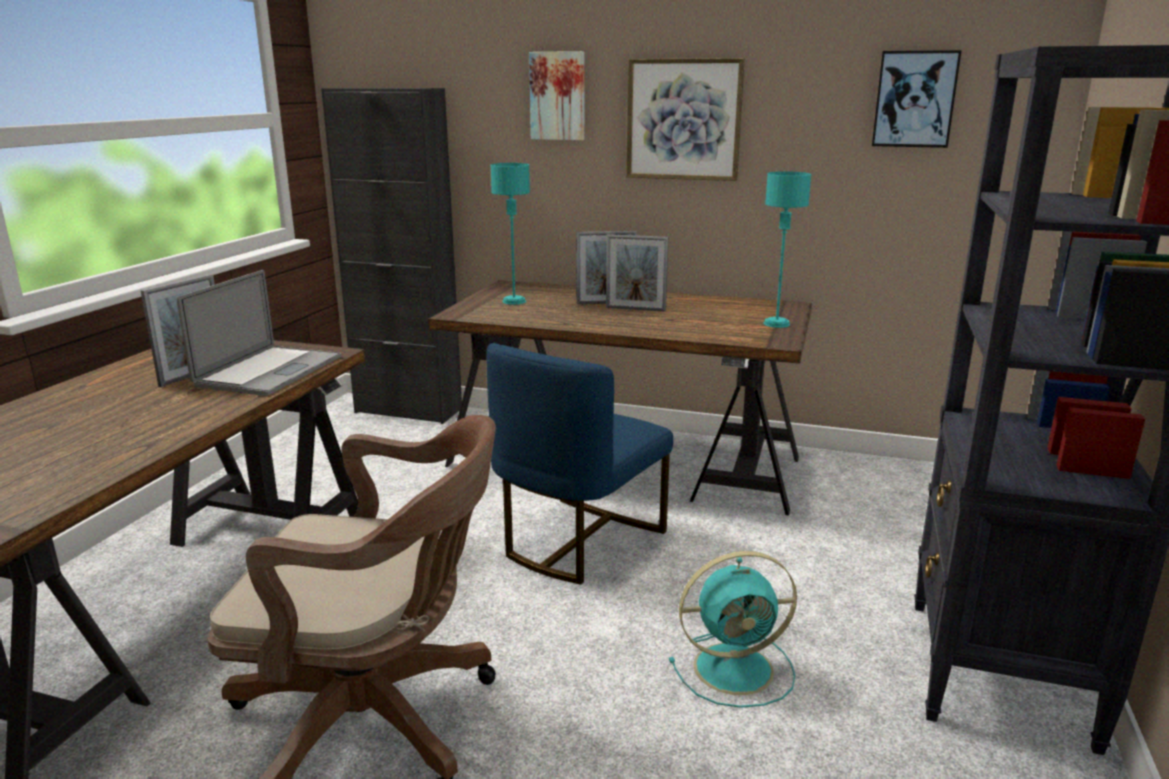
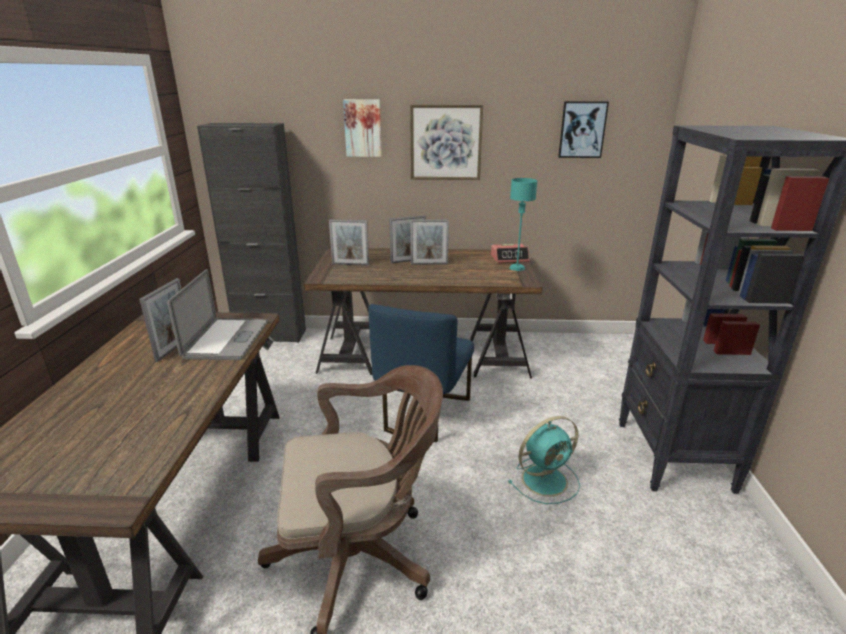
camera: 15 degrees left, 5 degrees up
(514, 301) = (350, 264): turquoise table lamp -> picture frame
(774, 311) = (509, 258): none -> alarm clock

